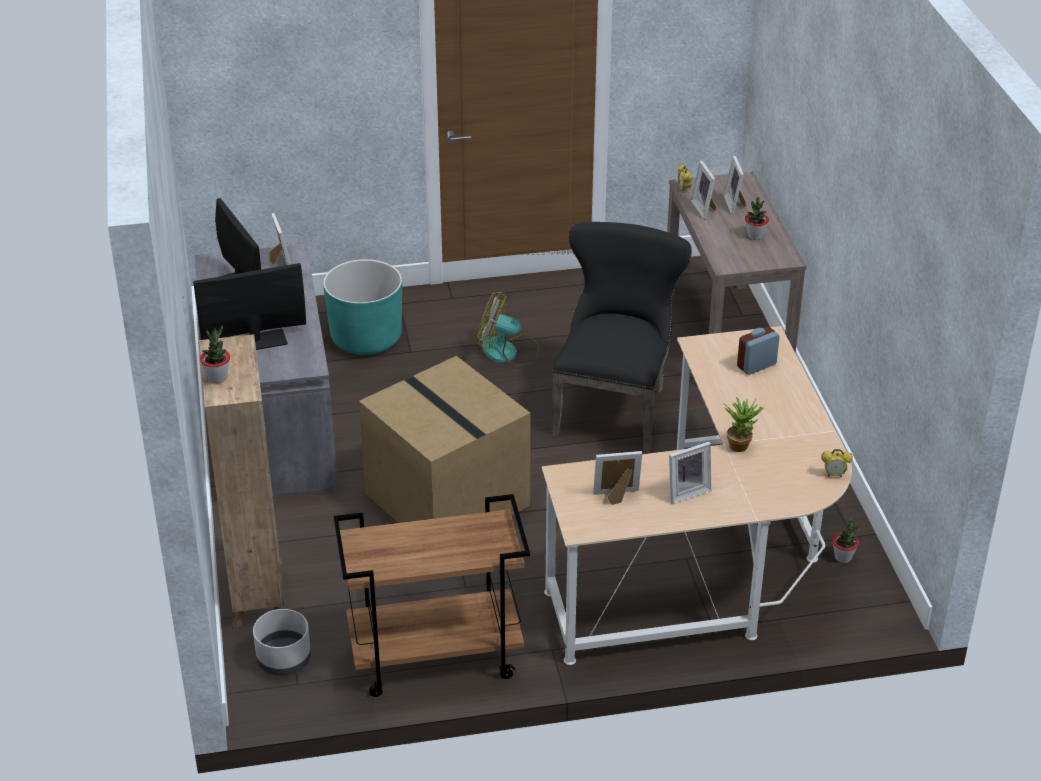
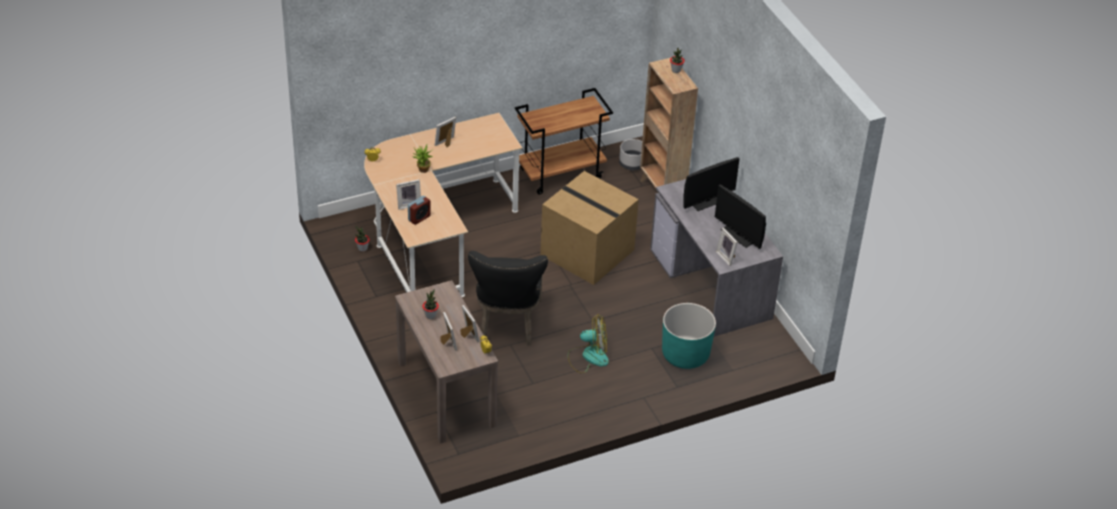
camera: 165 degrees right, 5 degrees up
(617, 497) = (480, 136): picture frame -> picture frame (408, 204)

